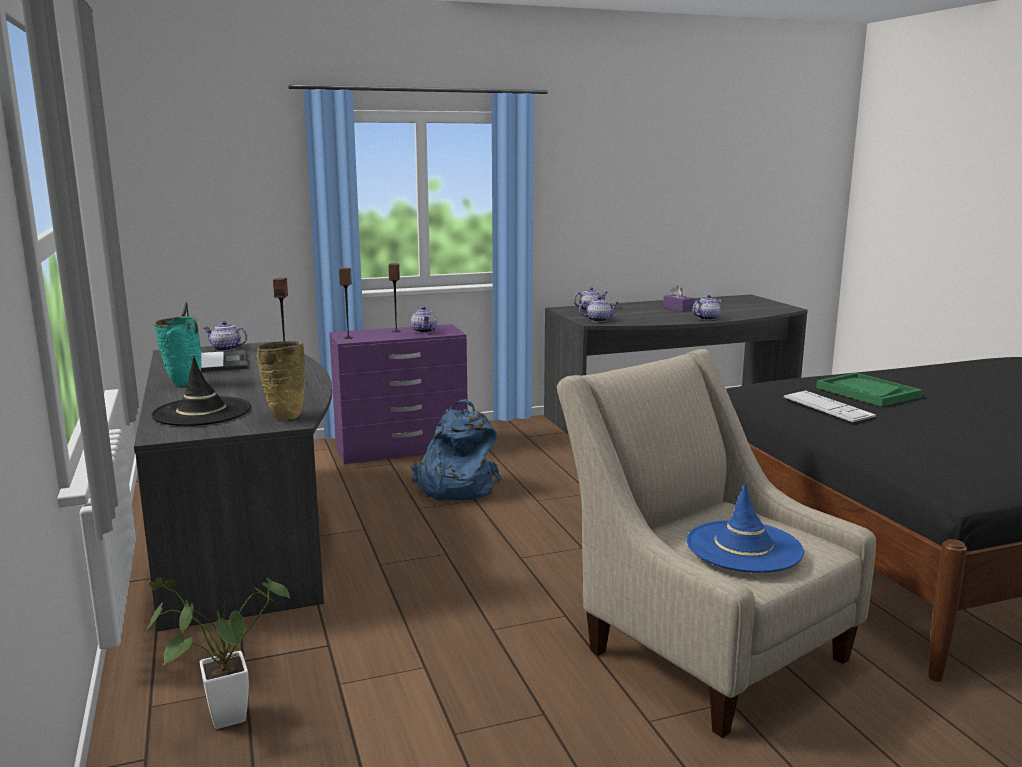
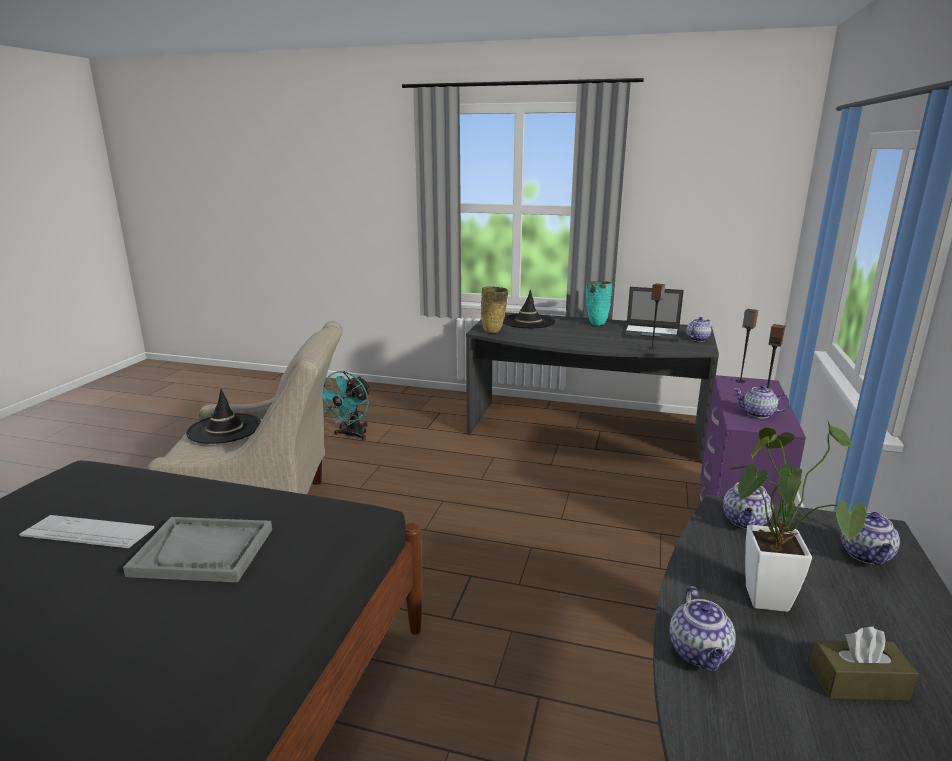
camera: 125 degrees right, 5 degrees up
(218, 720) = (405, 403): potted plant -> potted plant (764, 592)
(427, 705) = (351, 435): none -> turquoise fan
(455, 487) = (599, 519): blue backpack -> none
(678, 308) = (857, 682): purple tissue box -> brown tissue box
(744, 547) = (224, 429): blue hat -> black hat
(827, 407) = (232, 499): keyboard -> keyboard (88, 532)
(867, 392) = (203, 551): green tray -> grey tray

